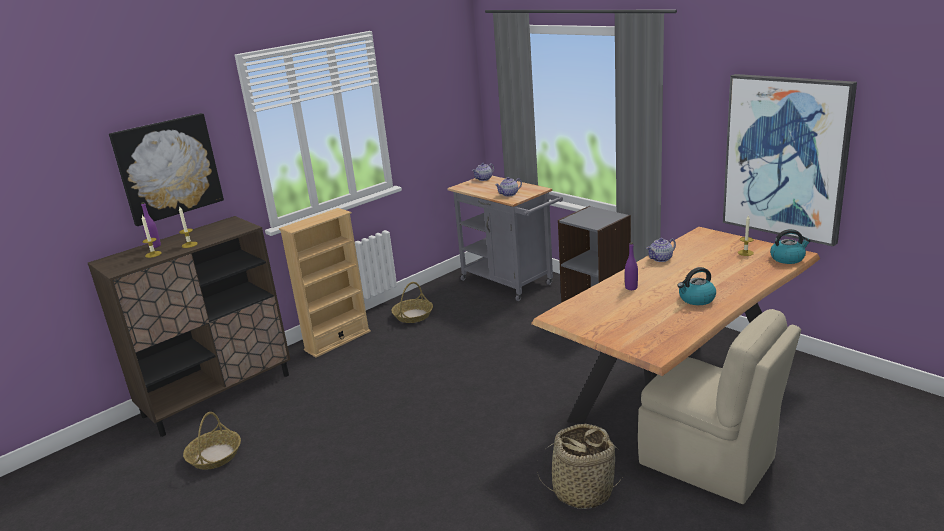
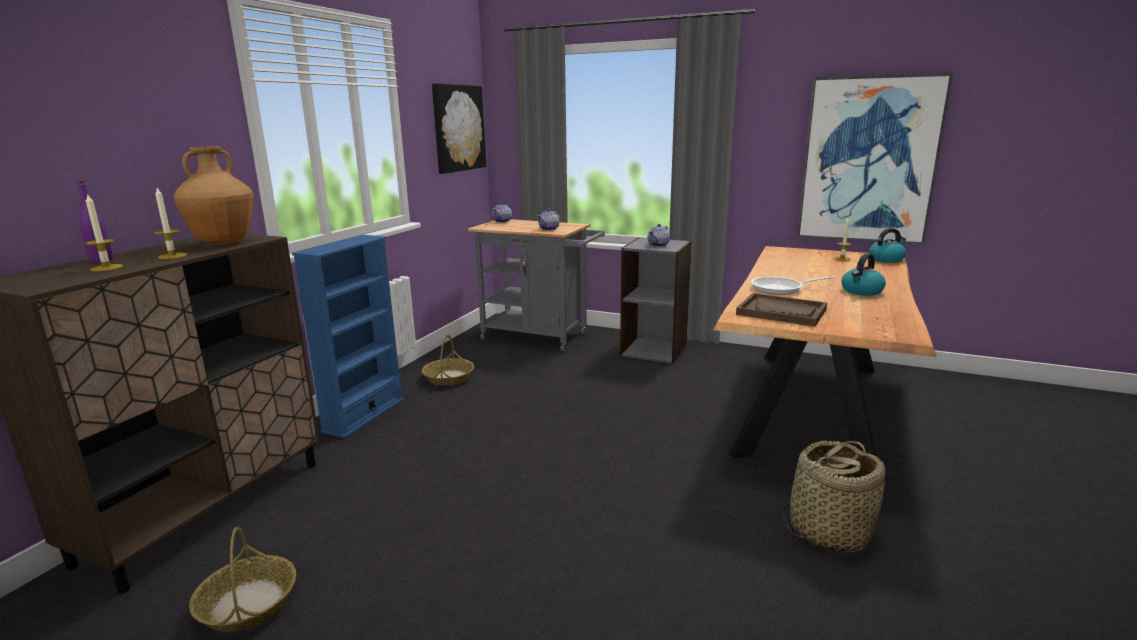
camera: 25 degrees left, 5 degrees down
(168, 168) = (120, 138): picture -> picture (458, 128)
(223, 232) = (223, 243): none -> brown vase
(337, 340) = (364, 415): beige bookcase -> blue bookcase
(595, 315) = (781, 312): none -> brown tray
(631, 288) = (781, 289): purple bottle -> frying pan
(661, 259) = (772, 267): teapot -> teapot (658, 245)
(710, 462) = (919, 471): beige chair -> none

